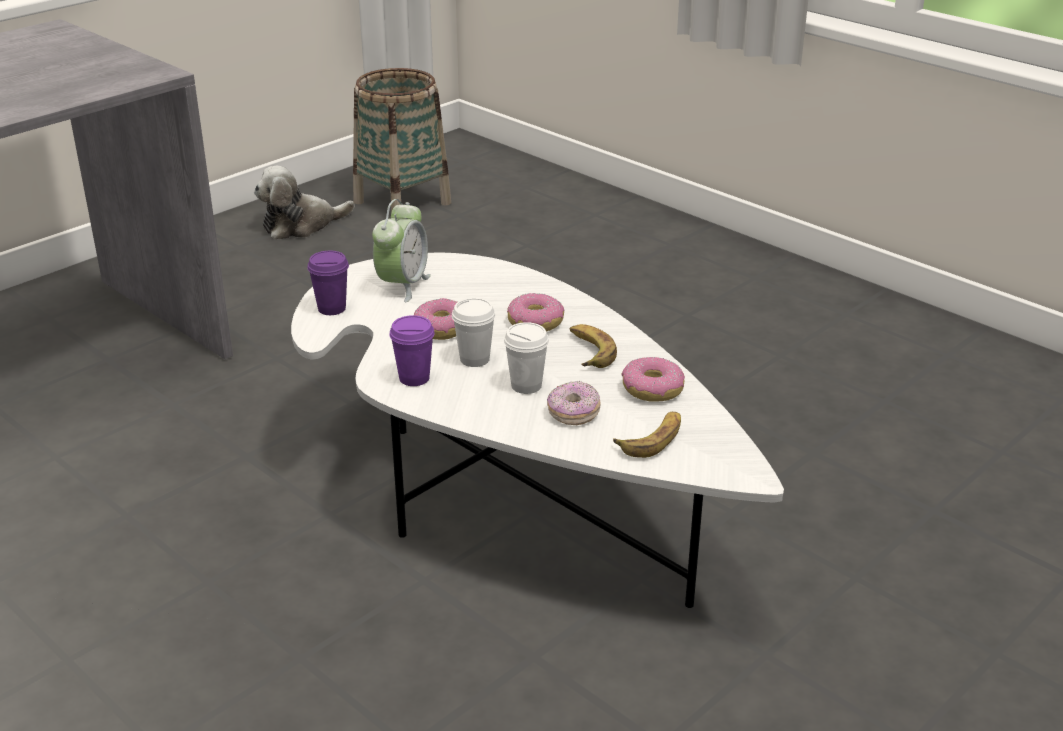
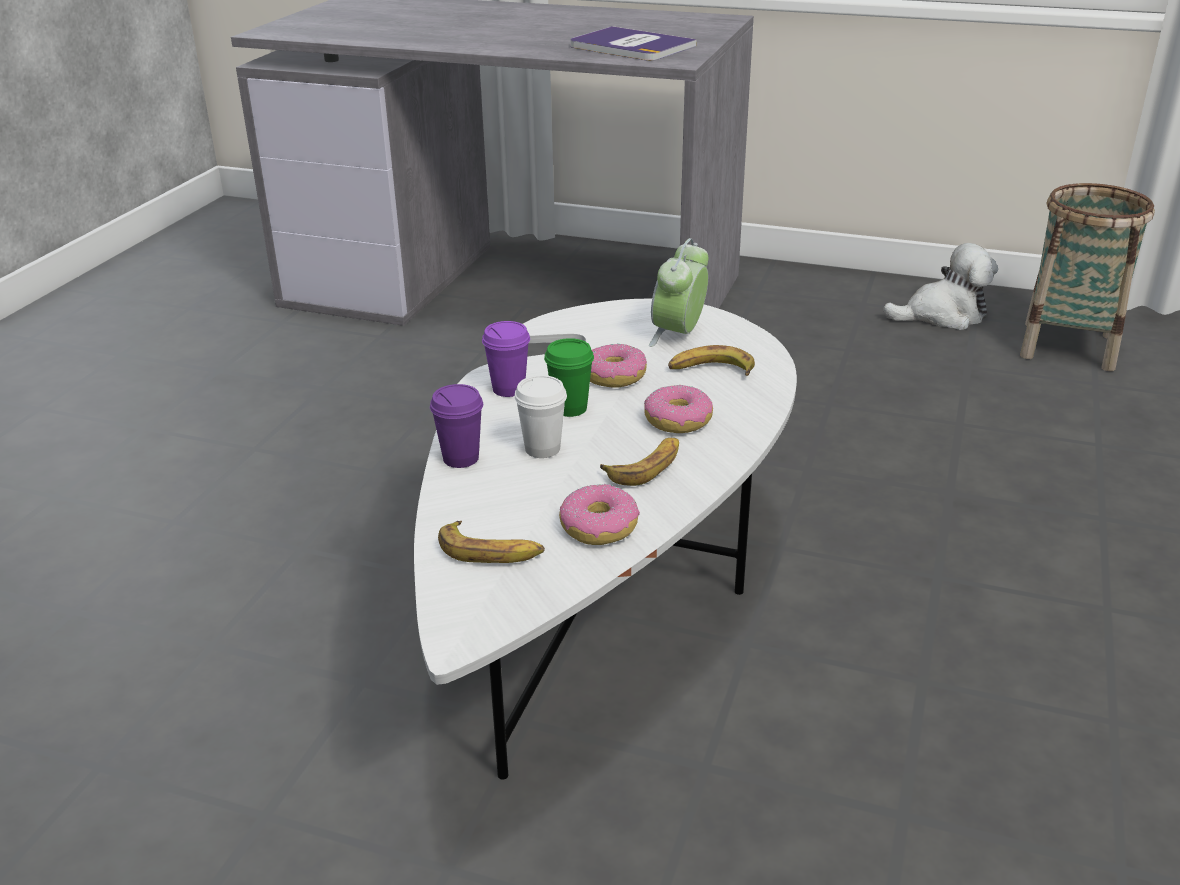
camera: 65 degrees right, 0 degrees up
(73, 77) = (631, 46): none -> book
(301, 225) = (942, 315): plush toy -> plush toy turned 135 degrees clockwise
(332, 309) = (599, 318): purple cup -> purple cup (461, 458)
(402, 285) = (678, 335): alarm clock -> alarm clock turned 120 degrees clockwise
(474, 290) = (710, 370): none -> banana
(474, 359) = (570, 408): white cup -> green cup
(573, 414) = (508, 489): donut -> none

